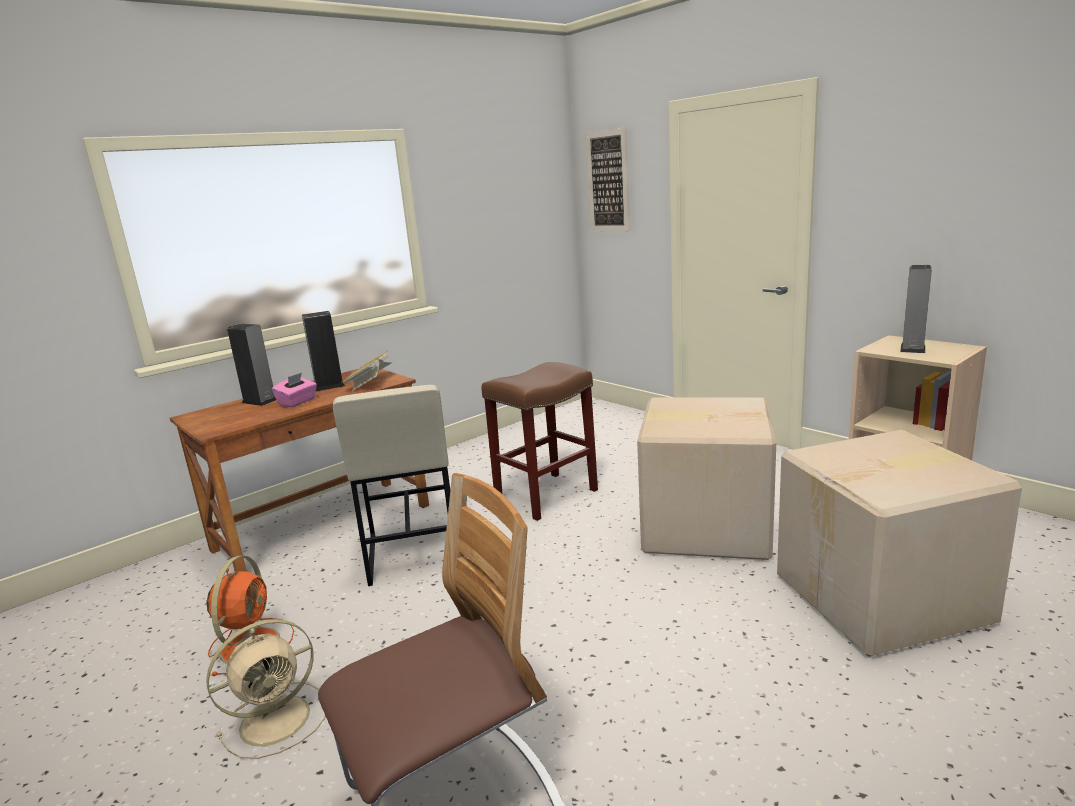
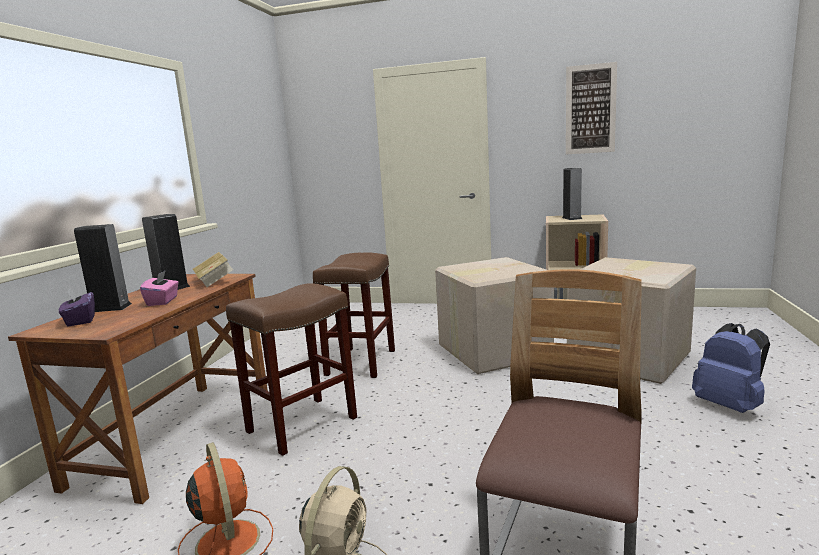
camera: 35 degrees left, 5 degrees down
(223, 412) = (80, 320): none -> purple tissue box
(413, 554) = (301, 425): beige chair -> brown stool
(608, 181) = (320, 128): picture -> picture (590, 109)
(929, 736) = (730, 405): none -> blue backpack

